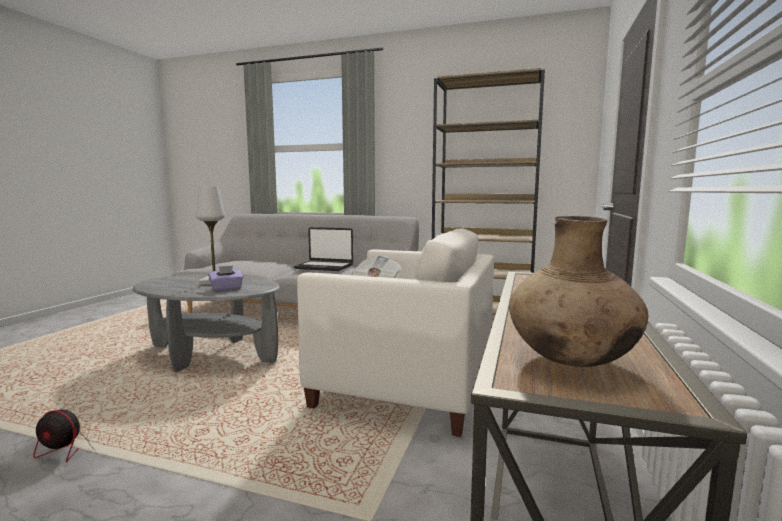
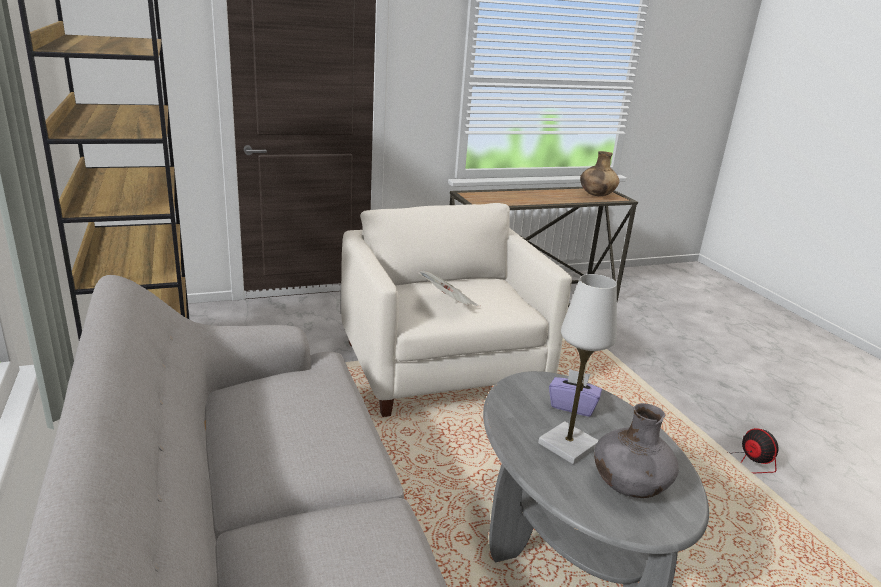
camera: 130 degrees left, 15 degrees up
(175, 281) = (628, 487): none -> grey vase
(324, 267) = (289, 434): laptop -> none

